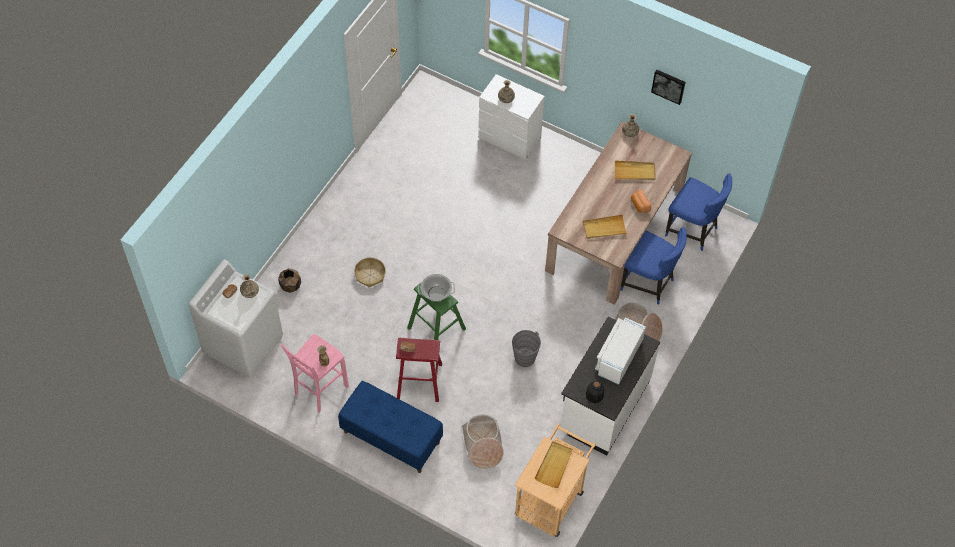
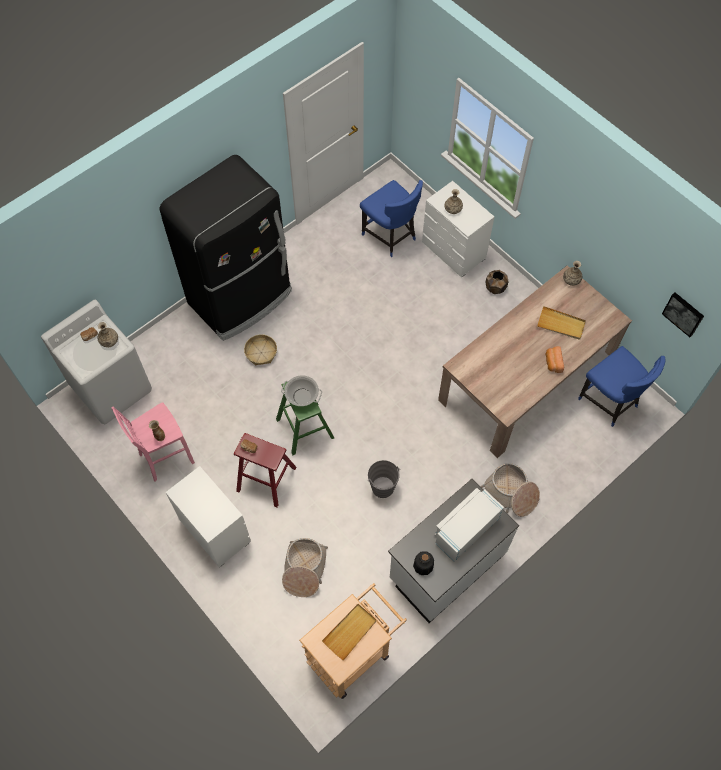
camera: 20 degrees right, 5 degrees up
(290, 286) = (180, 341): brown planter -> brown planter (495, 287)
(331, 232) = (241, 298): none -> black fridge
(391, 437) = (215, 530): blue bench -> white dresser
(604, 228) = (505, 377): beige tray -> none
(648, 284) = (542, 446): blue chair -> blue chair (390, 236)
(669, 85) = (623, 241): picture -> picture (683, 313)

